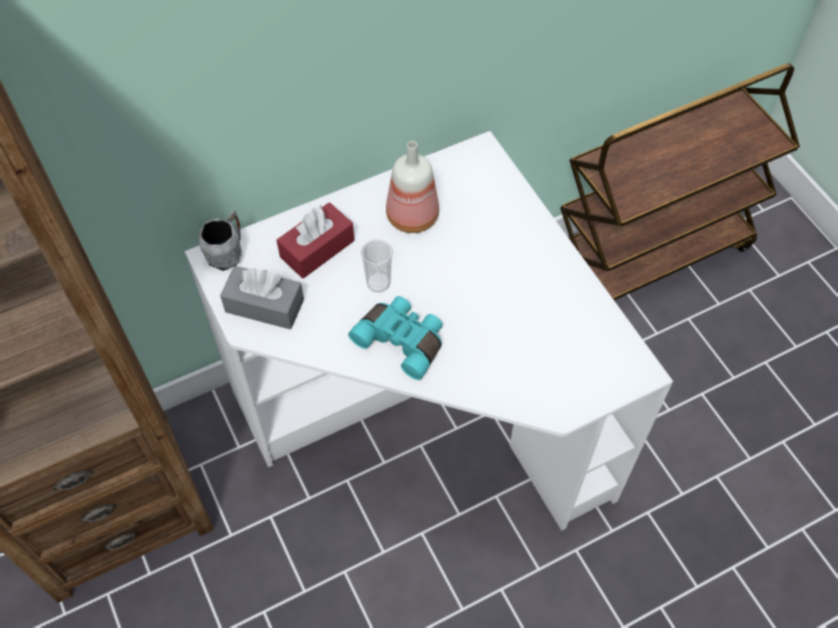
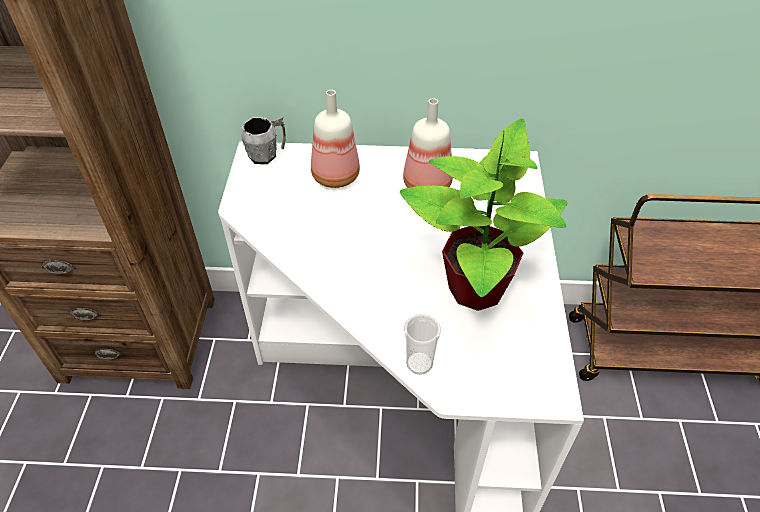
camera: 30 degrees right, 10 degrees down
(264, 305) = (264, 198): grey tissue box -> none
(317, 249) = (335, 177): red tissue box -> bottle
(378, 283) = (363, 219): cup -> cup (419, 363)
(402, 340) = (350, 269): turquoise binoculars -> none
(523, 304) = (476, 287): none -> potted plant

